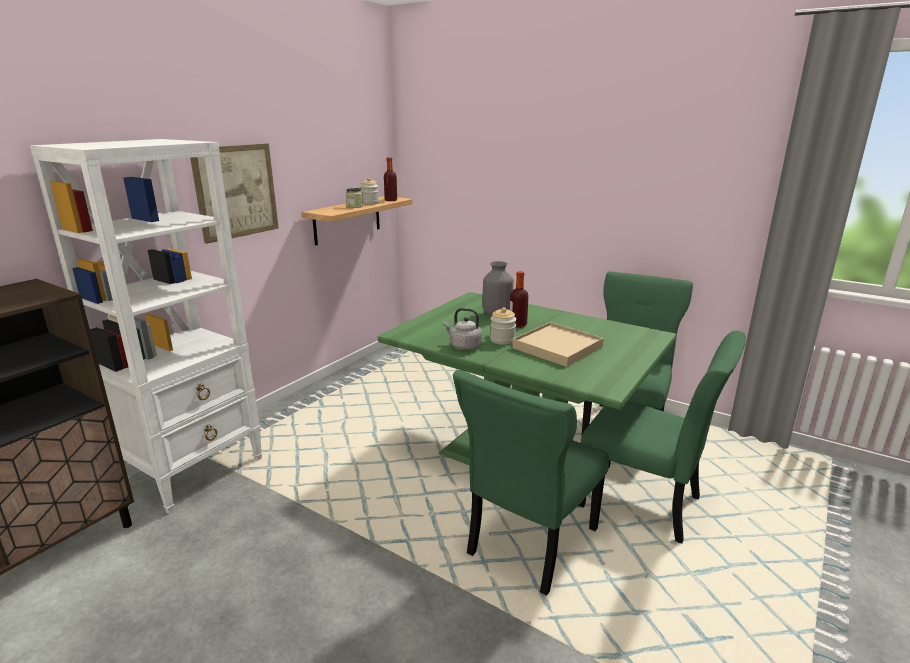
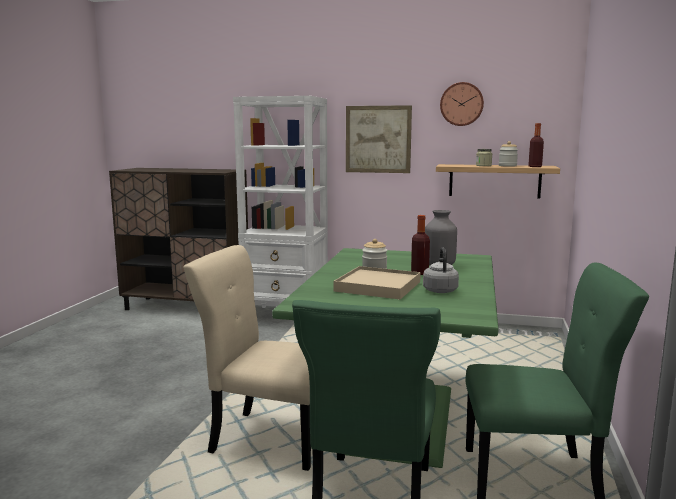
camera: 70 degrees right, 10 degrees down
(312, 139) = (461, 104): none -> wall clock
(463, 346) = (346, 265): grey kettle -> grey kettle (440, 290)
(529, 544) = (268, 438): green chair -> beige chair

